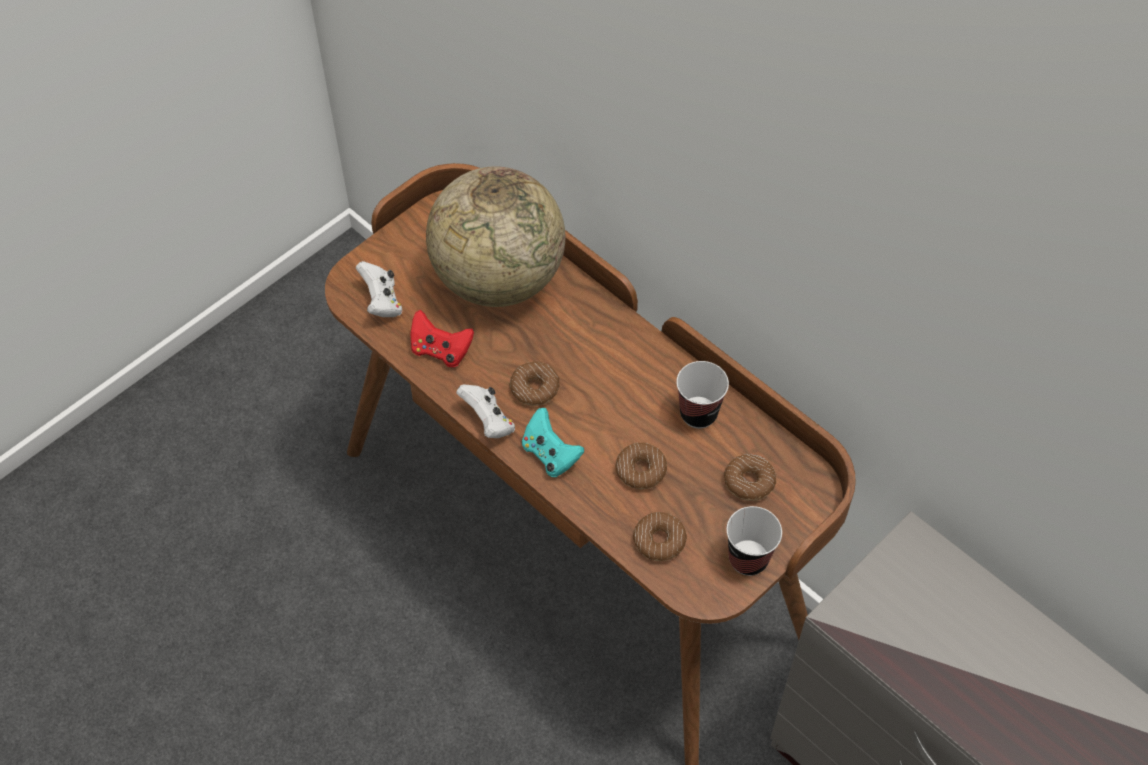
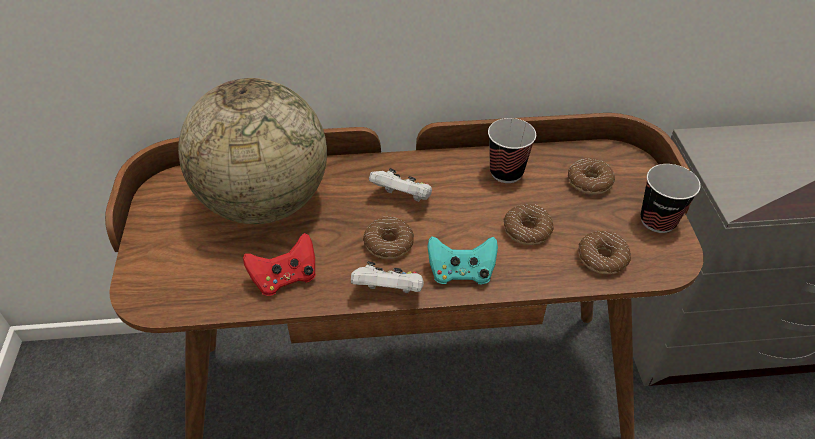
camera: 50 degrees left, 10 degrees down
(382, 302) = (190, 286): white game controller -> white game controller (403, 198)

